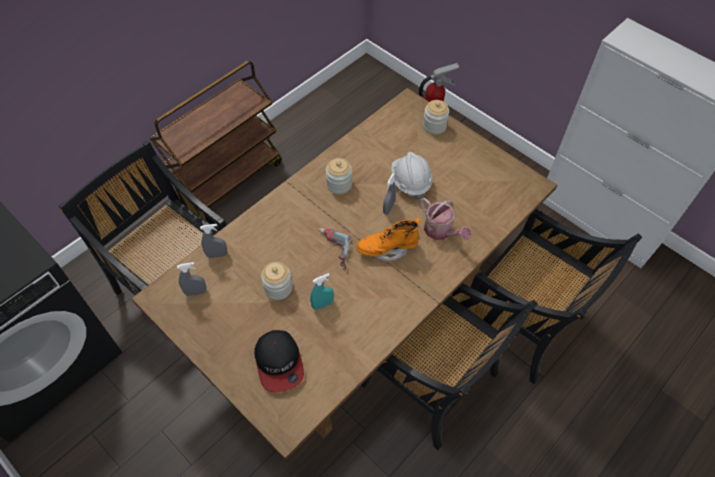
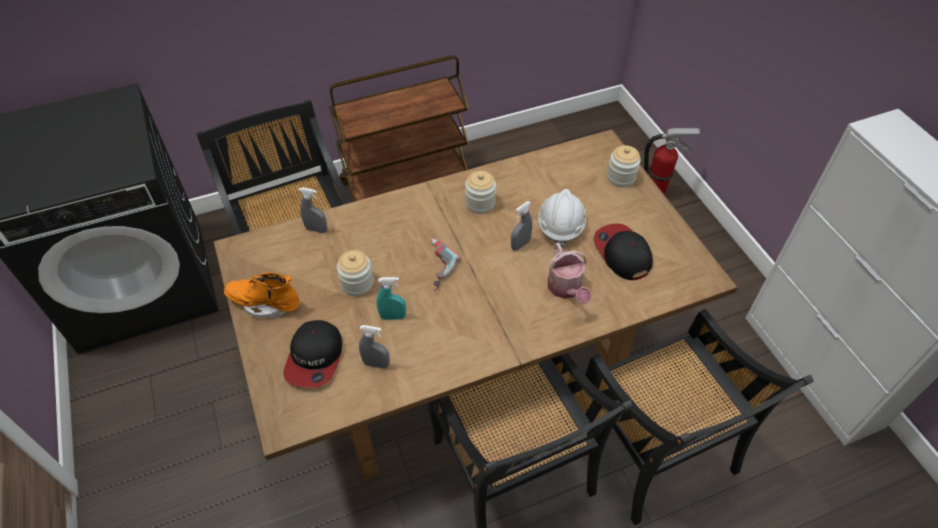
camera: 25 degrees right, 5 degrees down
(196, 292) = (275, 257): grey spray bottle -> grey spray bottle (376, 364)
(387, 249) = (495, 286): orange boot -> orange boot (265, 303)
(466, 188) = (622, 253): none -> cap

